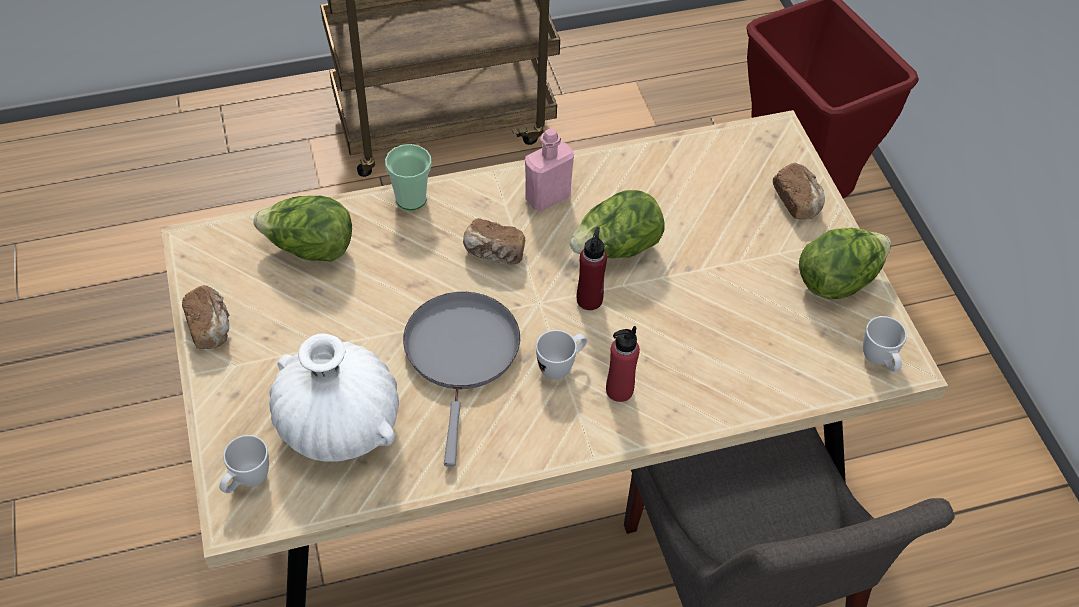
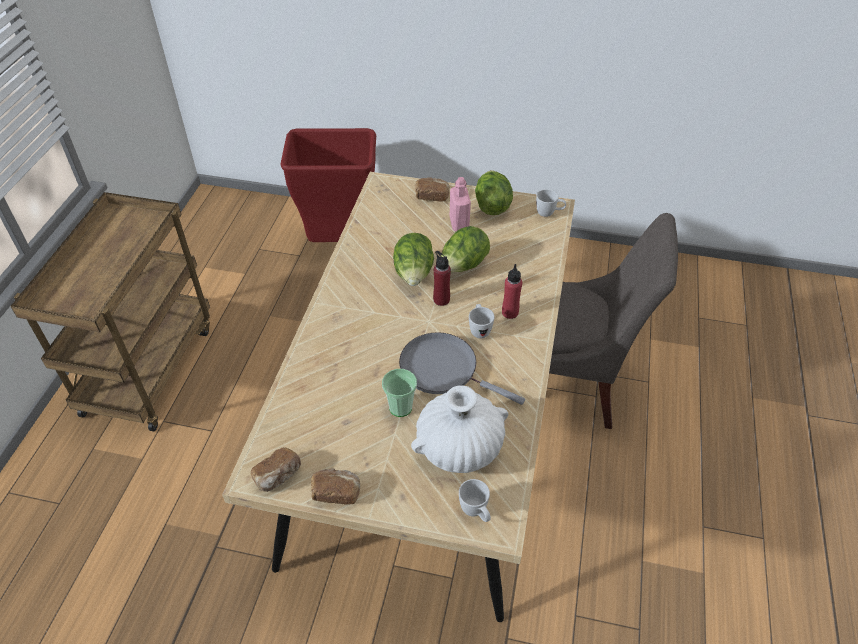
camera: 60 degrees left, 5 degrees down
(309, 249) = (309, 414): lettuce -> lettuce (463, 266)
(411, 199) = (307, 348): cup -> cup (400, 407)
(494, 253) = (379, 326): bread -> bread (278, 476)
(547, 197) = (355, 287): pink bottle -> pink bottle (459, 223)

